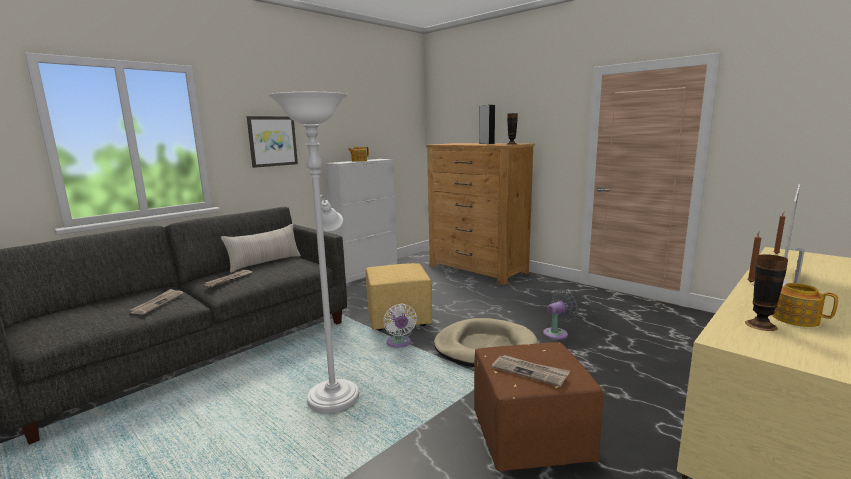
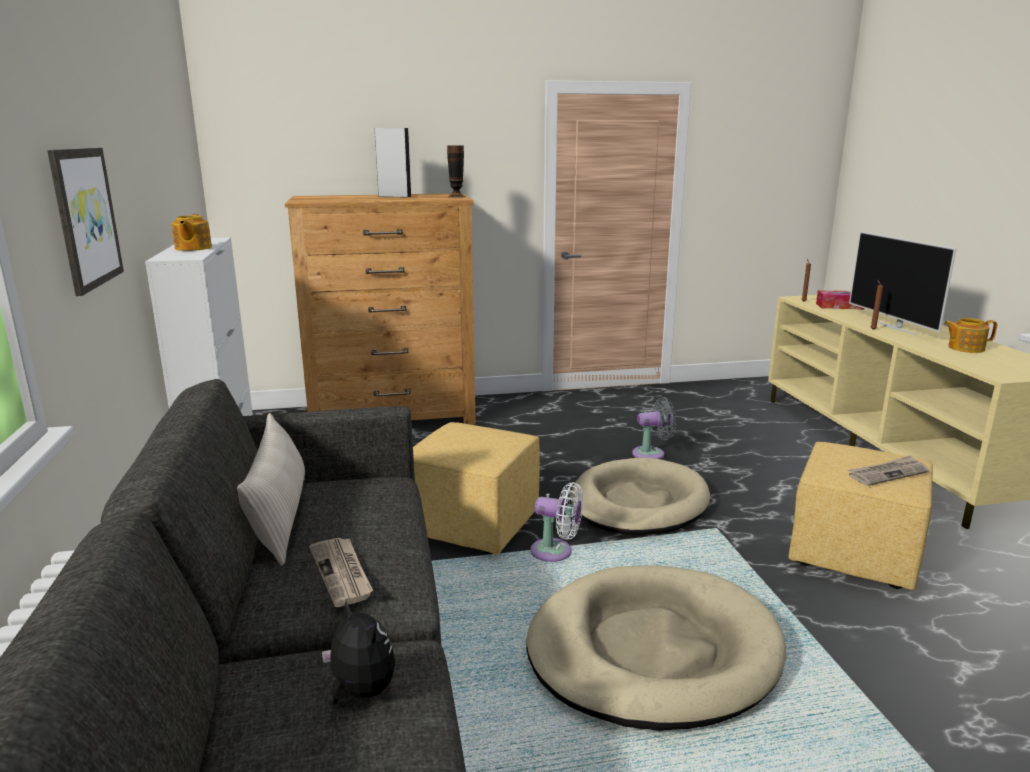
camera: 55 degrees left, 5 degrees up
(158, 303) = (360, 691): newspaper -> plush toy
(334, 393) = (652, 651): white floor lamp -> beige dog bed
(530, 438) = (851, 554): brown ottoman -> yellow ottoman
(557, 333) = (652, 454): grey fan -> grey fan turned 75 degrees clockwise
(761, 325) = (974, 358): vase -> none
(802, 264) = (839, 306): none -> tissue box

